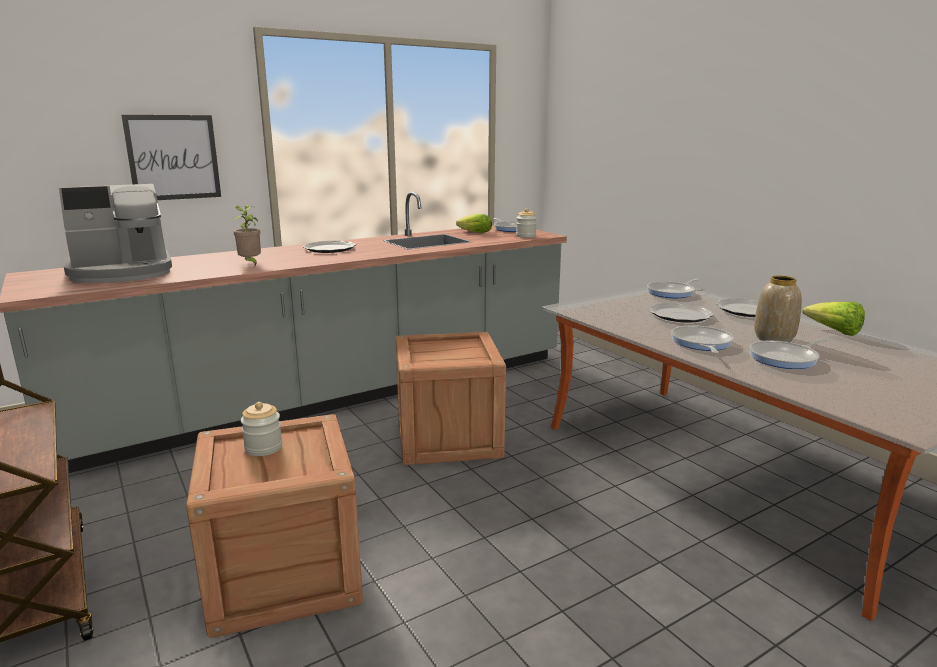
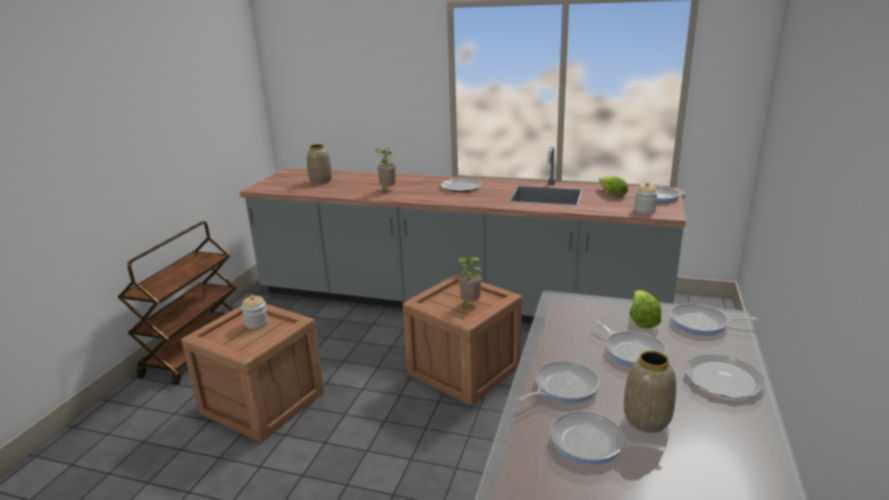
camera: 50 degrees right, 5 degrees up
(122, 272) = (321, 181): coffee machine -> vase
(173, 157) = (386, 101): picture -> none
(459, 352) = (469, 304): none -> potted plant
(680, 315) = (632, 351): plate -> frying pan
(834, 332) = (745, 452): lettuce -> lettuce (642, 320)

